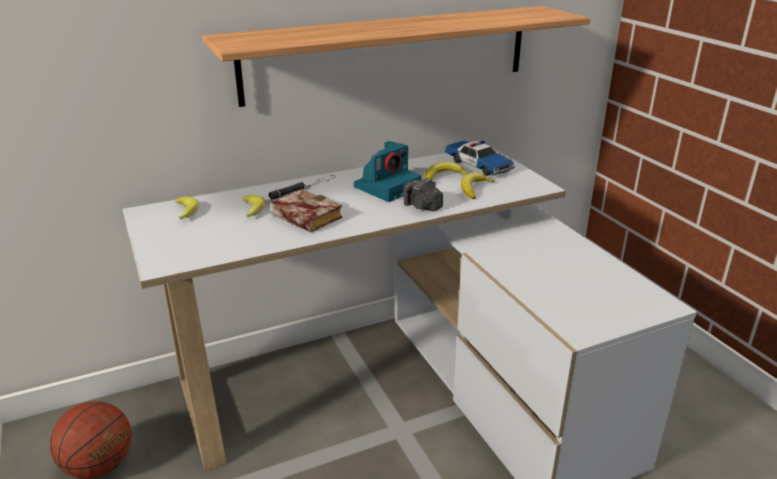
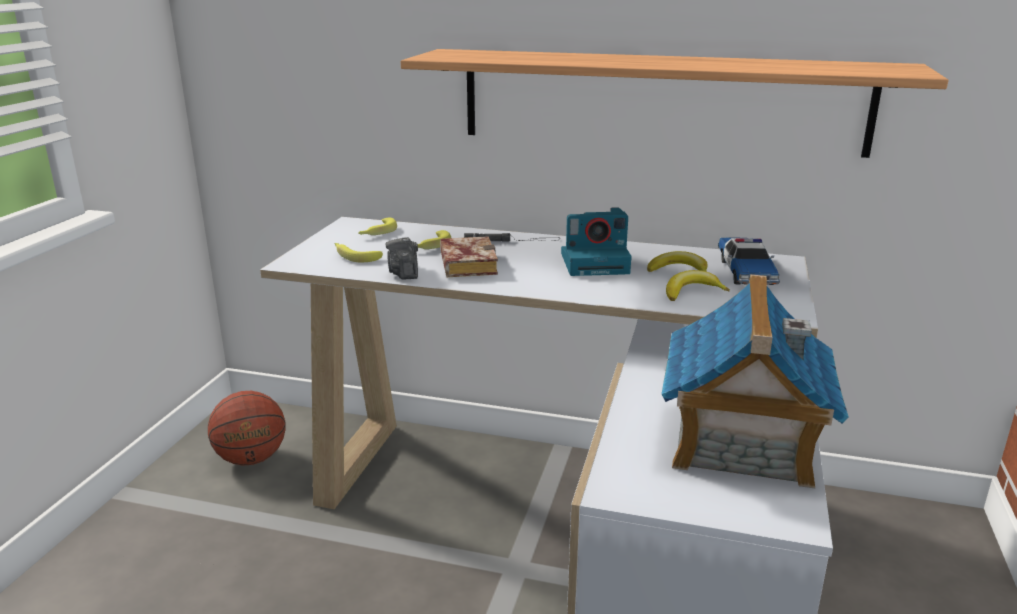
camera: 40 degrees right, 5 degrees down
(205, 240) = (354, 256): none -> banana
(422, 207) = (598, 290): camera -> camera (404, 273)
(589, 275) = (740, 442): none -> toy house

